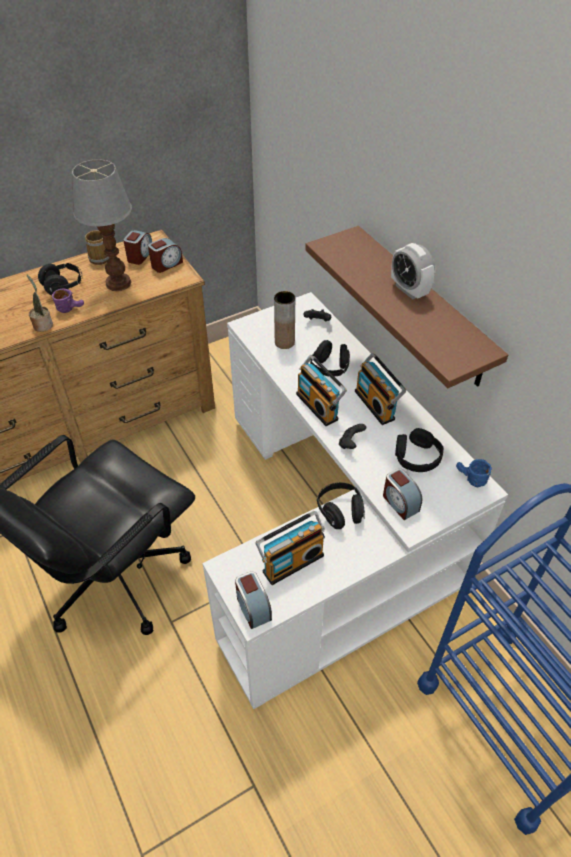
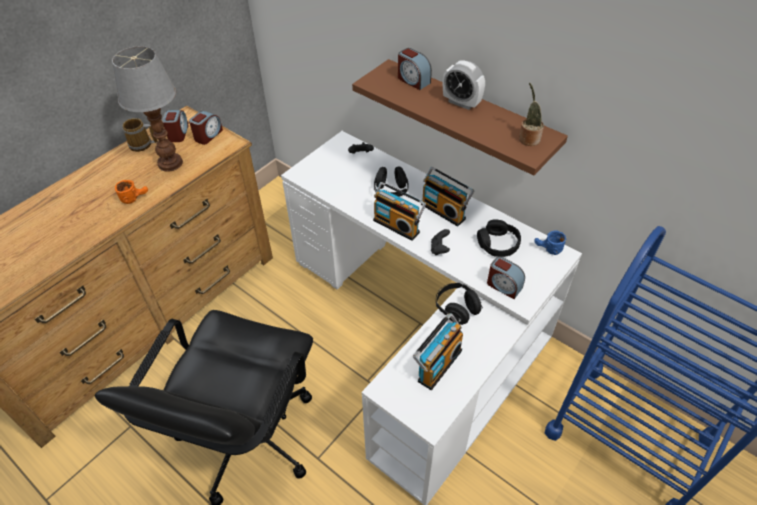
camera: 20 degrees left, 0 degrees up
(43, 324) = (114, 219): potted plant -> potted plant (528, 138)
(64, 287) = (117, 179): black headphones -> none
(71, 308) = (135, 197): purple mug -> orange mug
(253, 607) = (425, 415): alarm clock -> alarm clock (413, 80)
(284, 342) = (341, 179): brown vase -> none

